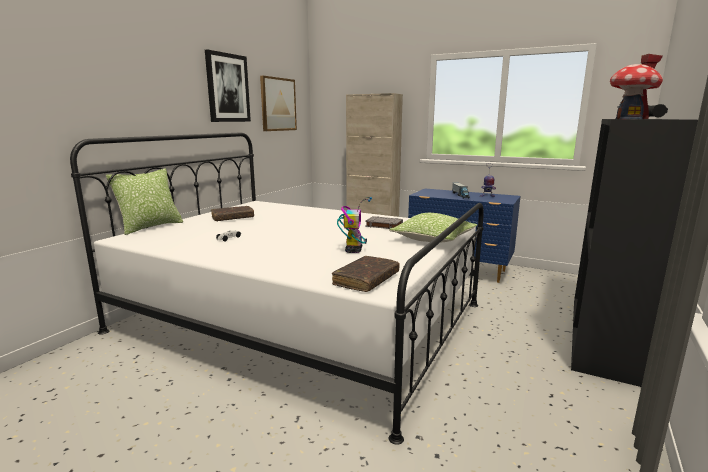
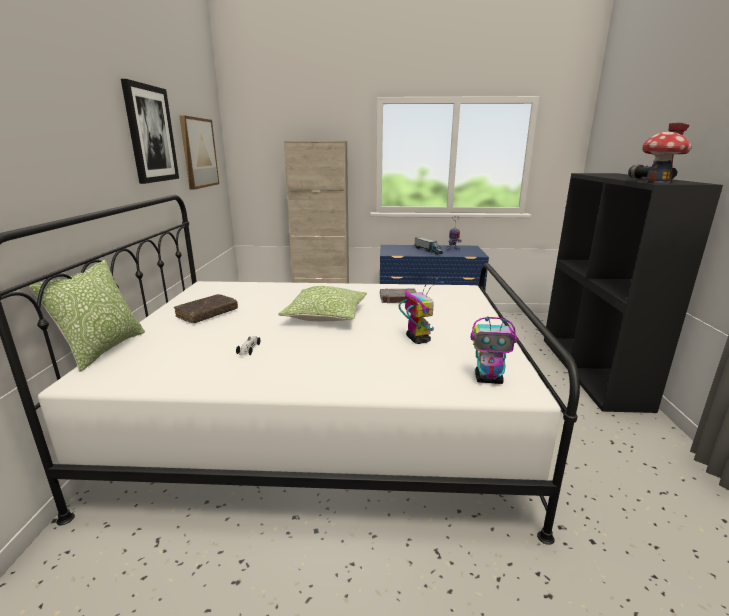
camera: 25 degrees left, 5 degrees up
(366, 280) = (489, 379): brown book -> toy robot
(433, 239) = (469, 309): pillow -> pillow (326, 315)

